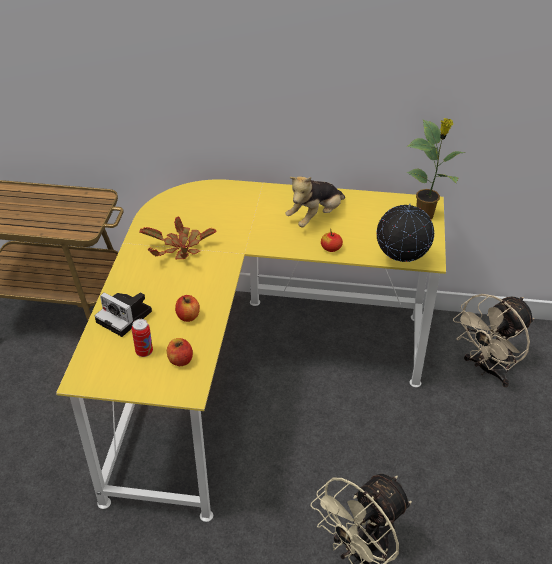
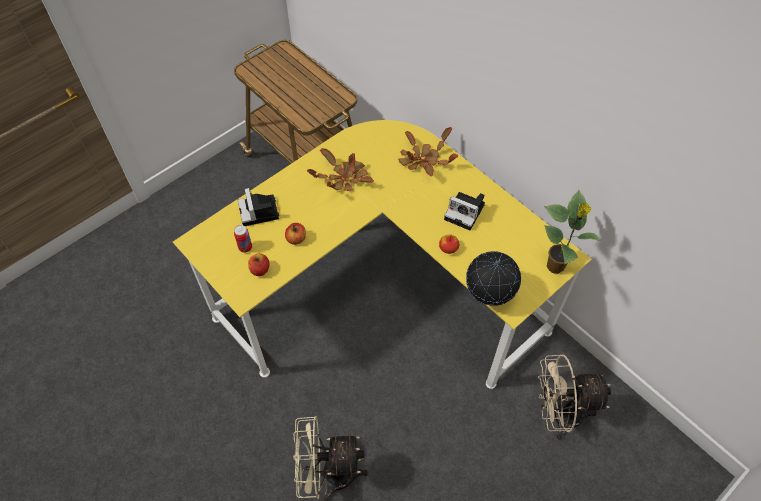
camera: 40 degrees right, 15 degrees up
(236, 201) = (423, 160): none -> potted plant
(315, 217) = (466, 212): plush toy -> camera

